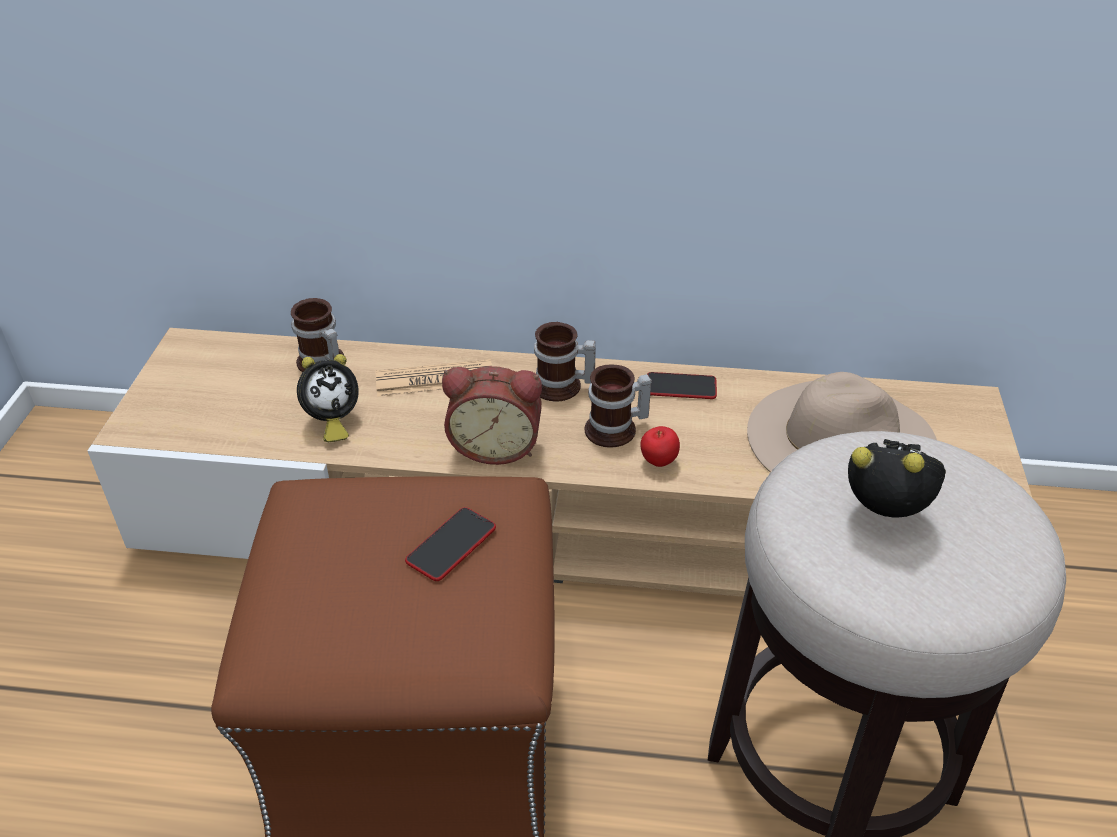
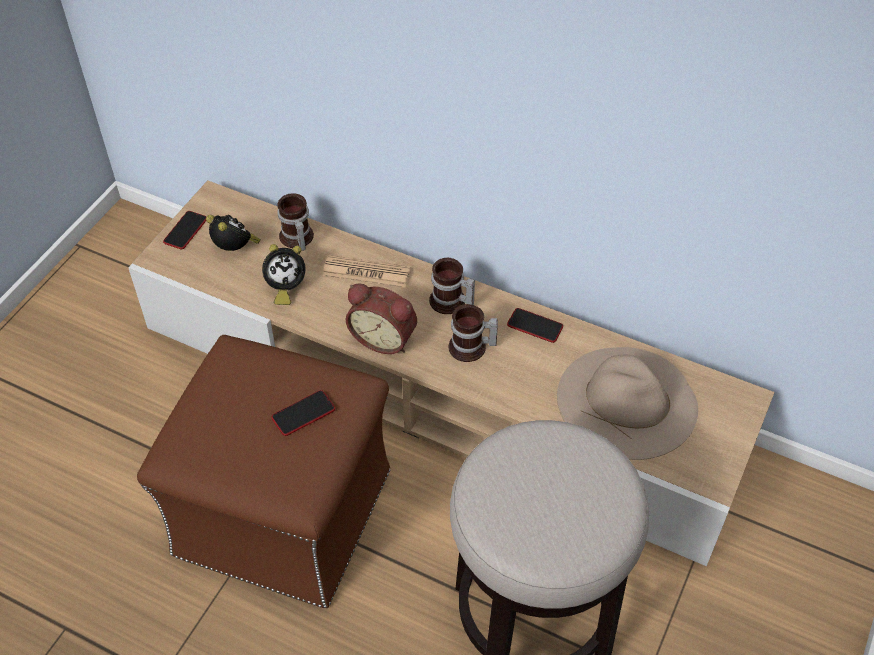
camera: 20 degrees right, 10 degrees up
(159, 389) = (185, 231): none -> phone
(658, 462) = (487, 382): apple -> none
(887, 514) = (536, 487): alarm clock -> alarm clock (235, 249)

